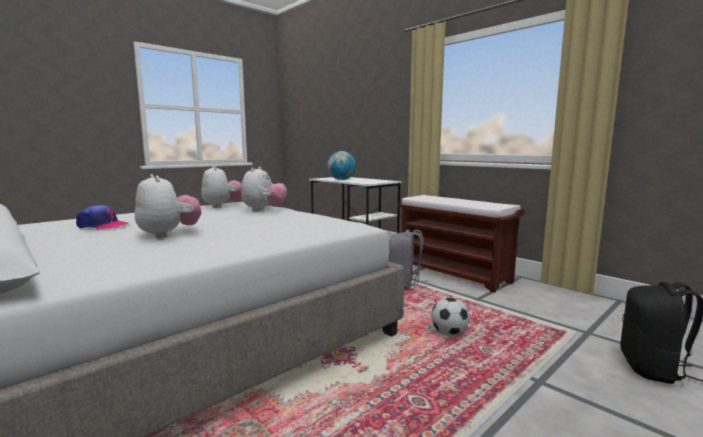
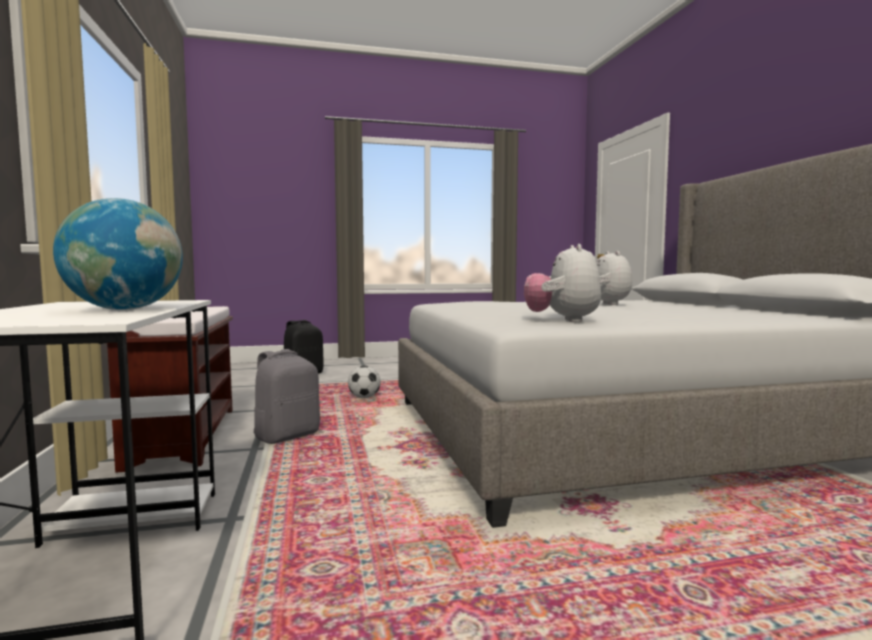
camera: 150 degrees left, 5 degrees down
(102, 225) = (697, 312): cap -> none
(263, 210) = (499, 313): plush toy -> none

